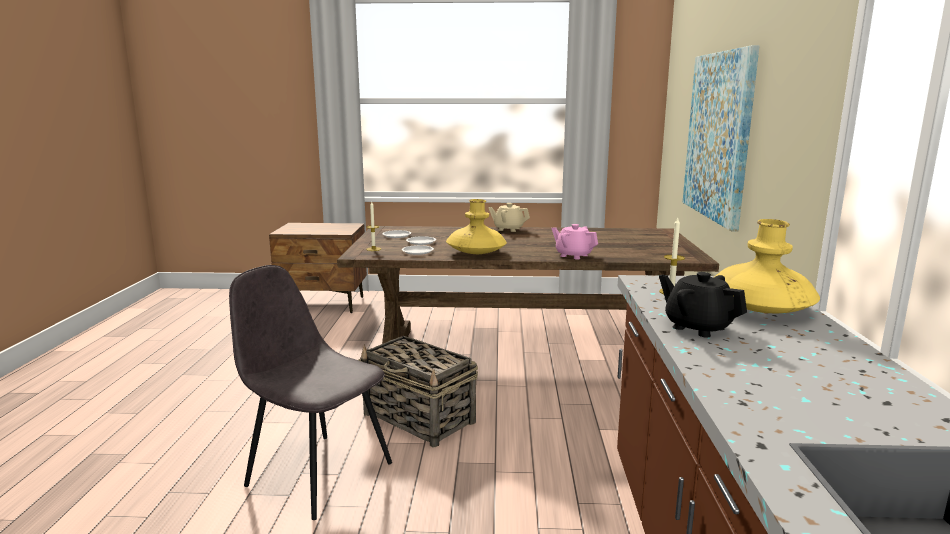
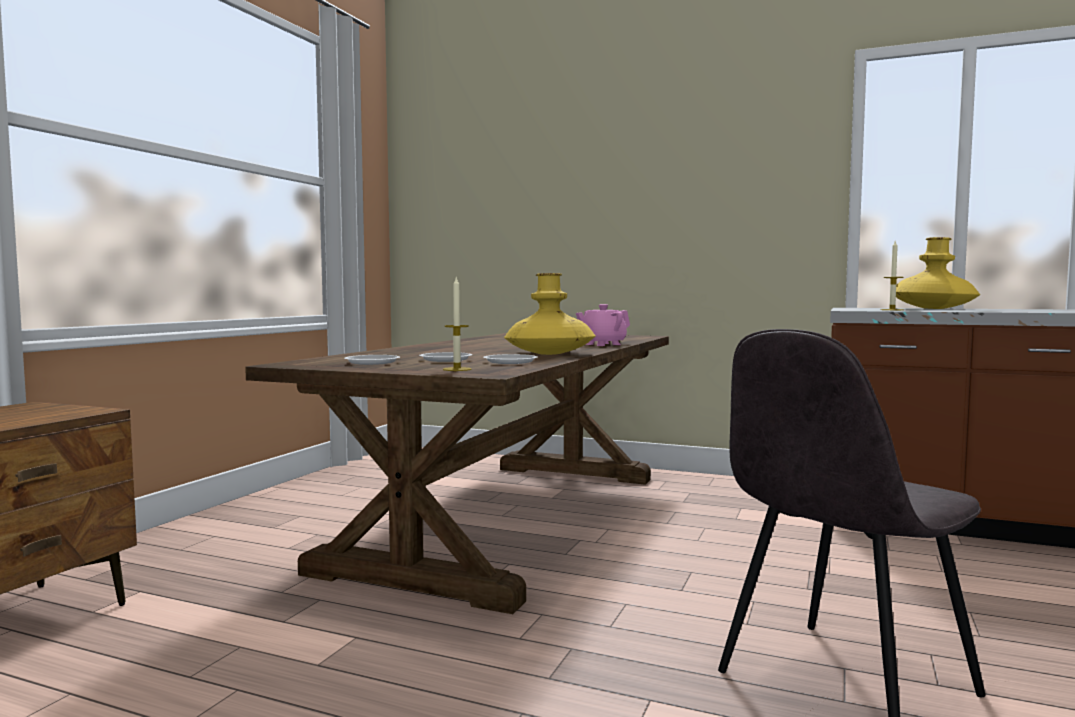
camera: 70 degrees left, 10 degrees down
(419, 418) = (677, 595): basket -> none
(508, 229) = (423, 346): beige teapot -> none
(697, 327) = (997, 311): black teapot -> none
(718, 136) = (589, 219): picture -> none

